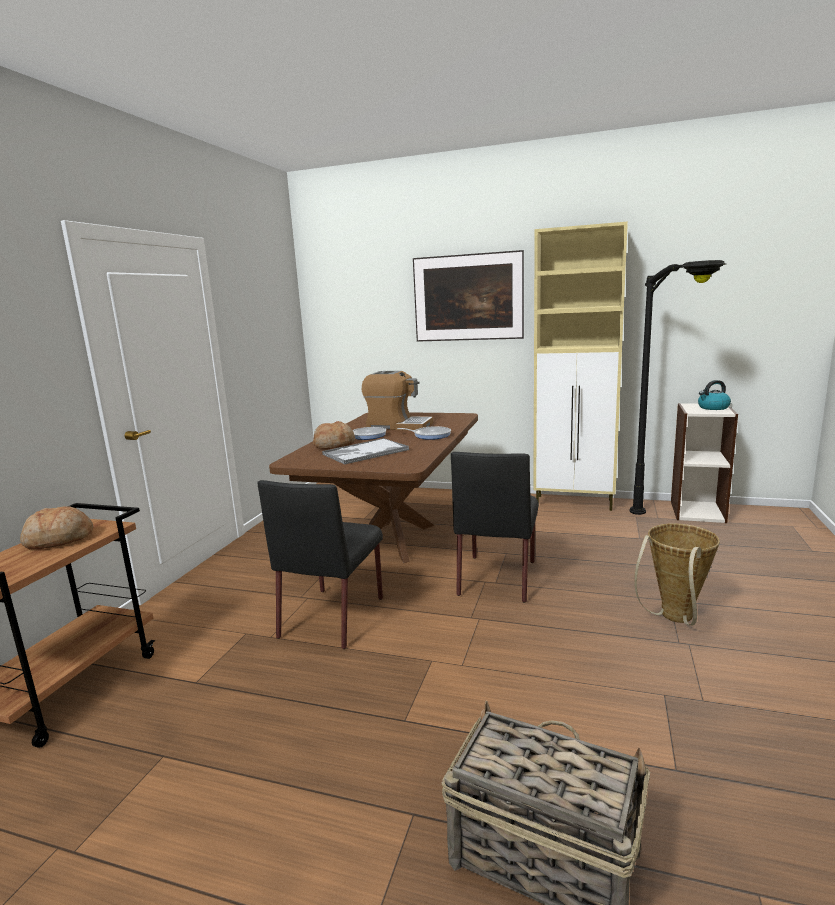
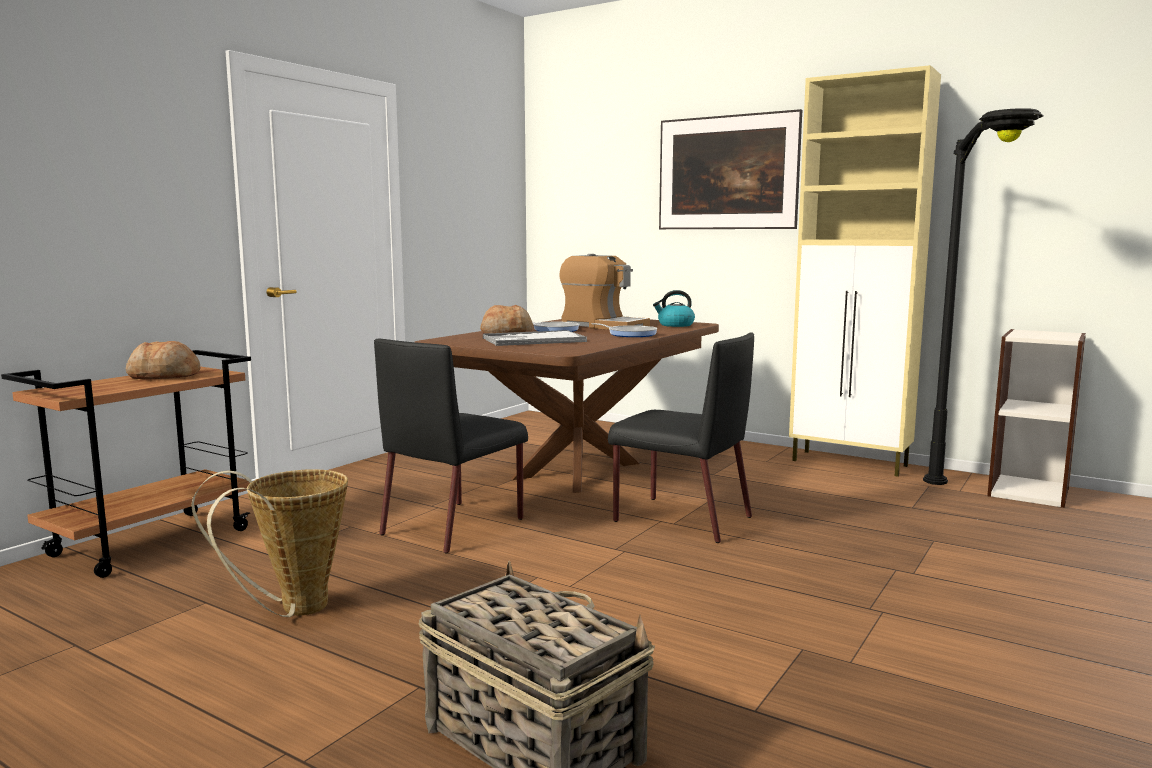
camera: 15 degrees right, 5 degrees down
(497, 577) = (680, 519): black chair -> black chair turned 90 degrees counterclockwise
(673, 619) = (884, 587): basket -> basket (293, 609)
(713, 408) = (1055, 334): kettle -> kettle (675, 325)

